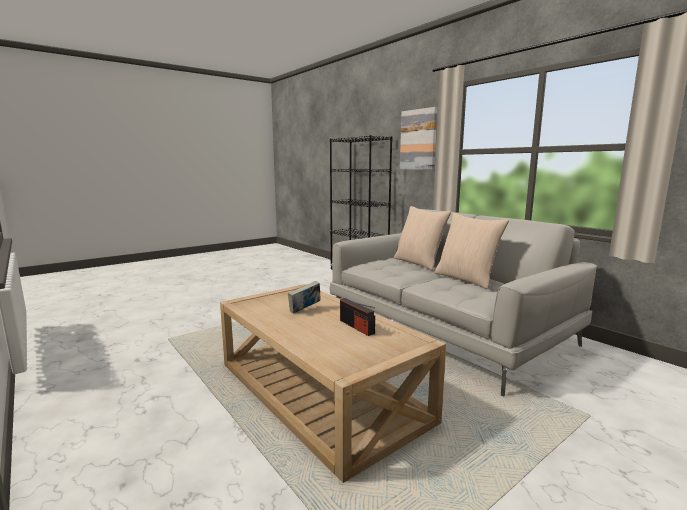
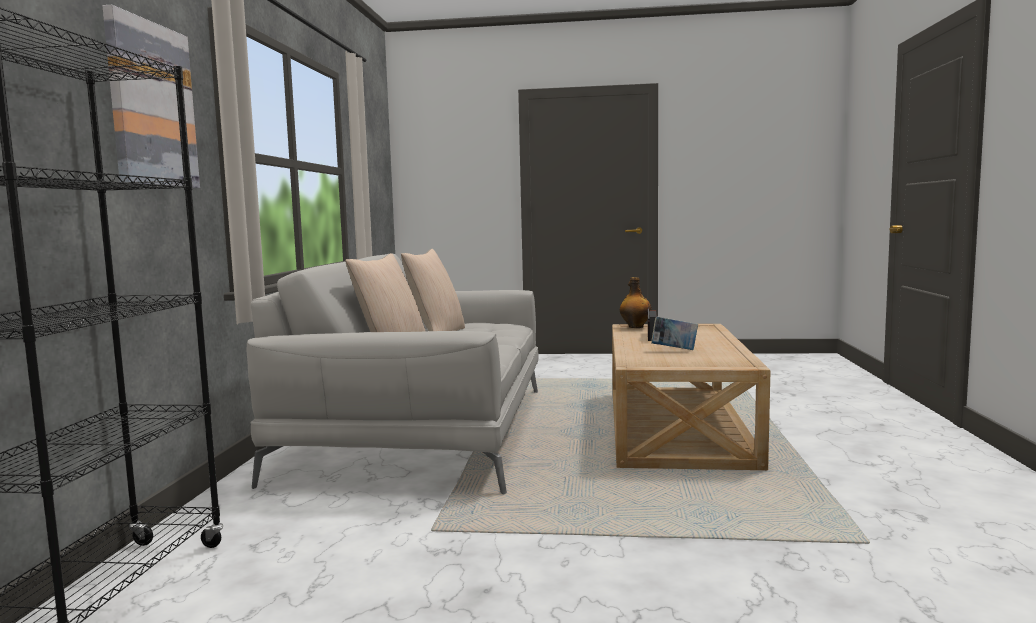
camera: 135 degrees left, 5 degrees down
(407, 341) = (635, 327): none -> bottle

